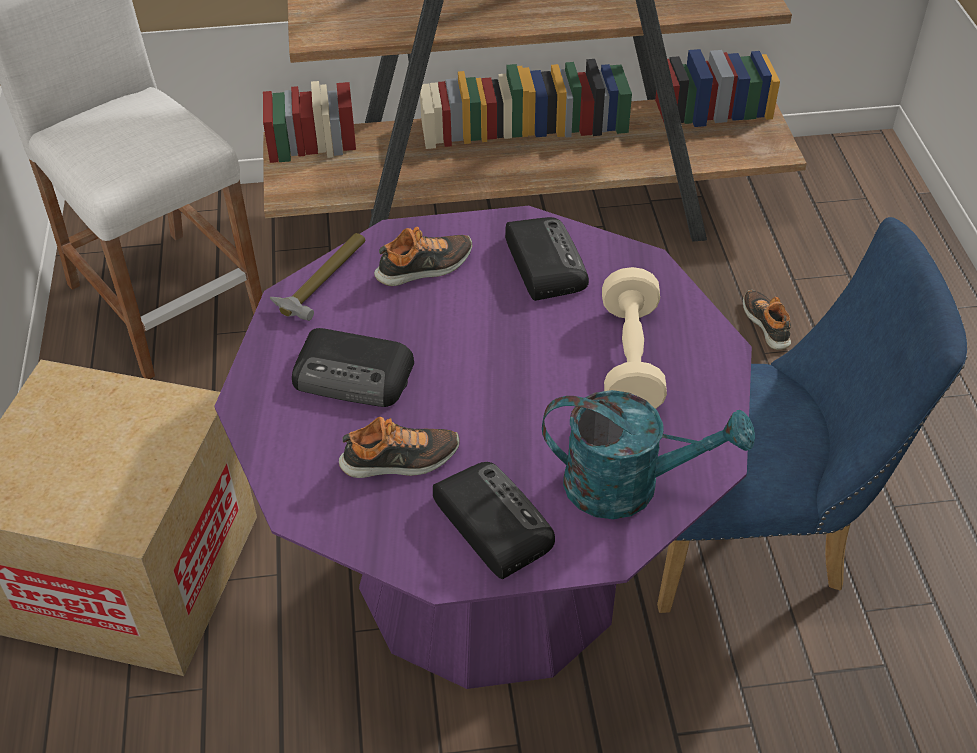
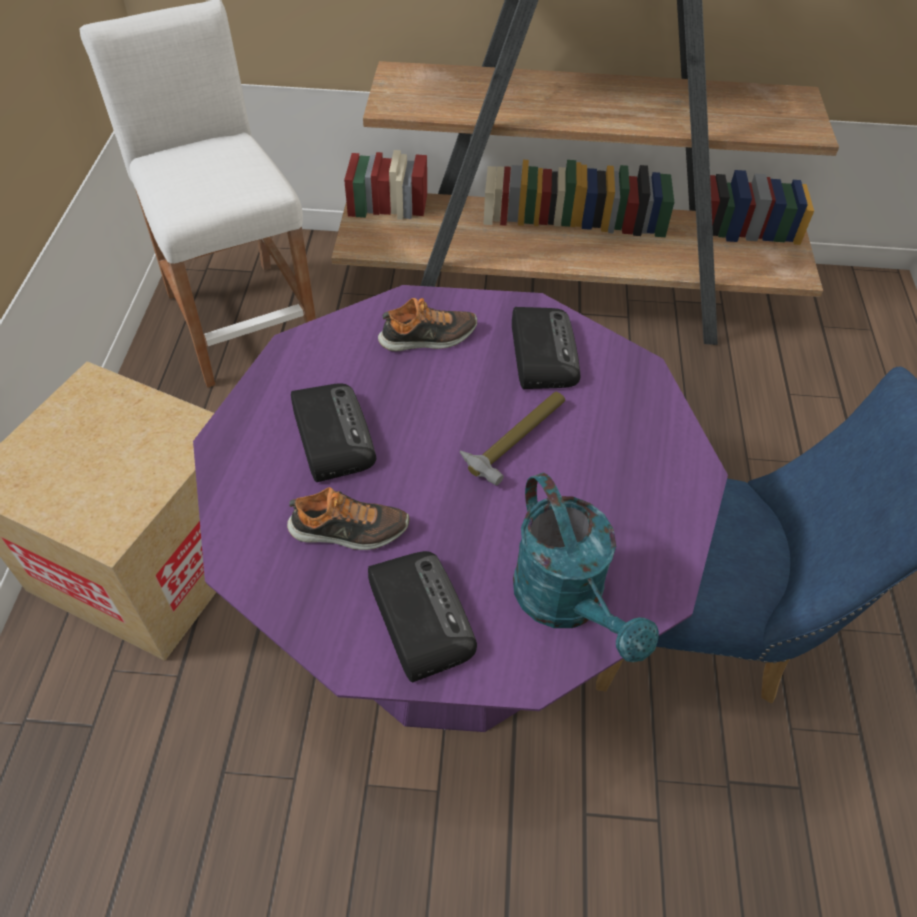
camera: 10 degrees right, 5 degrees up
(324, 281) = (331, 335): hammer -> hammer (517, 439)
(354, 375) = (331, 434): radio -> radio turned 135 degrees counterclockwise
(629, 486) = (567, 603): turquoise watering can -> turquoise watering can turned 45 degrees clockwise
(630, 359) = (602, 466): beige dumbbell -> none
(767, 324) = (755, 432): shoe -> none

